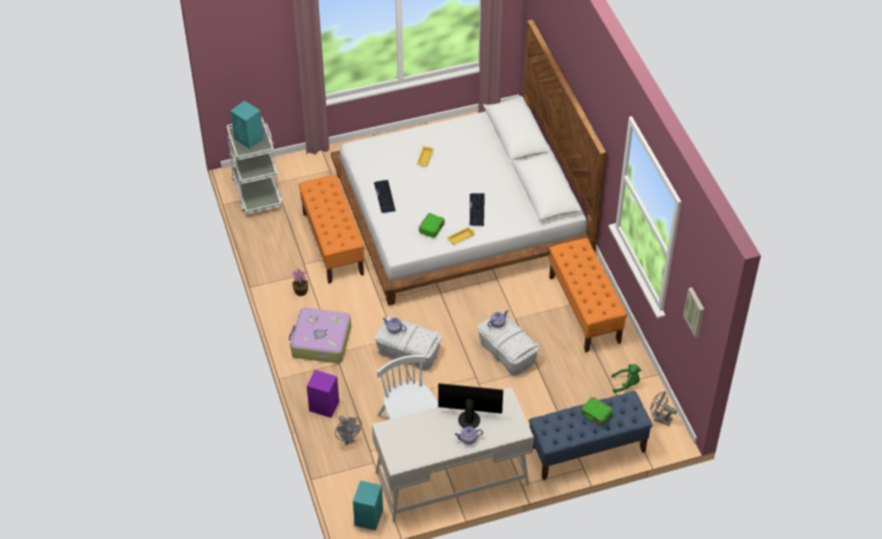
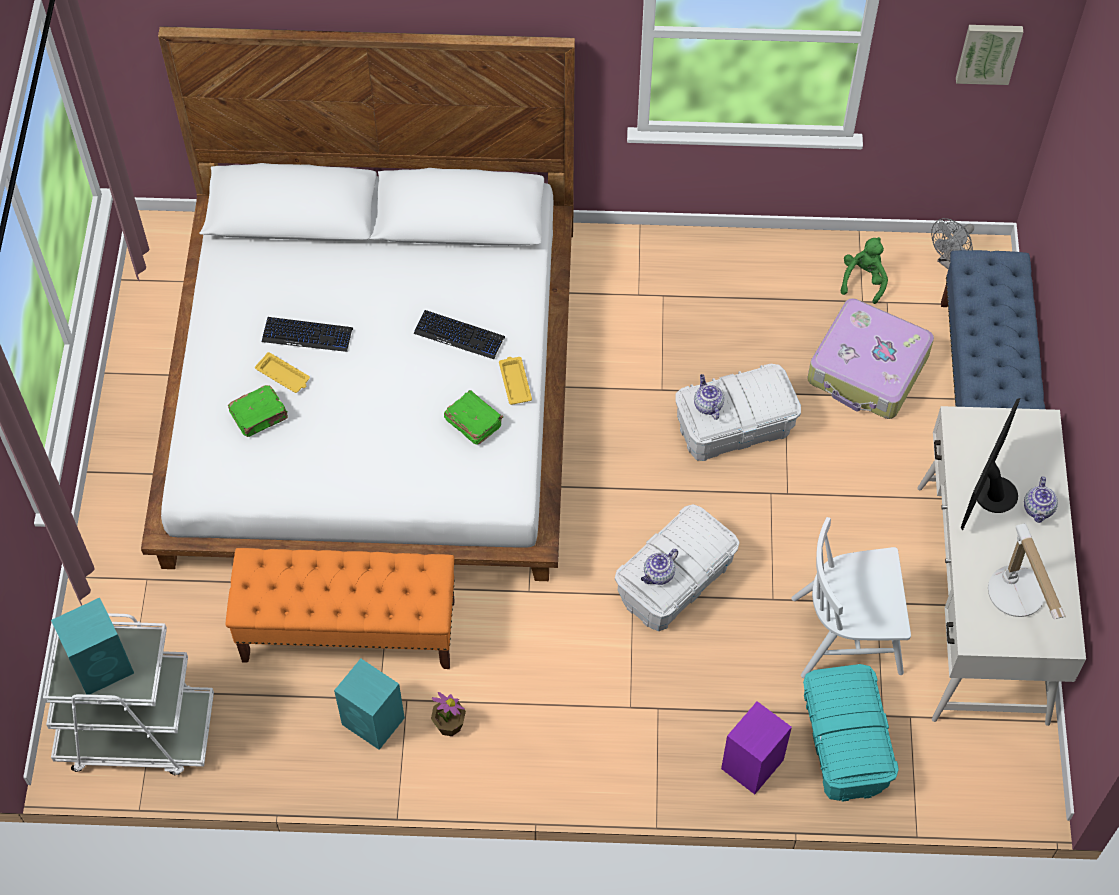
camera: 70 degrees left, 10 degrees up
(320, 341) = (592, 725): suitcase -> suitcase (868, 370)
(348, 439) = (843, 745): grey fan -> turquoise storage box
(368, 518) = (1030, 763): turquoise speaker -> turquoise speaker (374, 722)
(385, 197) = (353, 476): keyboard -> keyboard (307, 335)
(412, 441) = (1018, 599): none -> table lamp
(584, 310) = (683, 282): orange bench -> none
(596, 415) = (992, 319): green book -> green book (260, 416)

